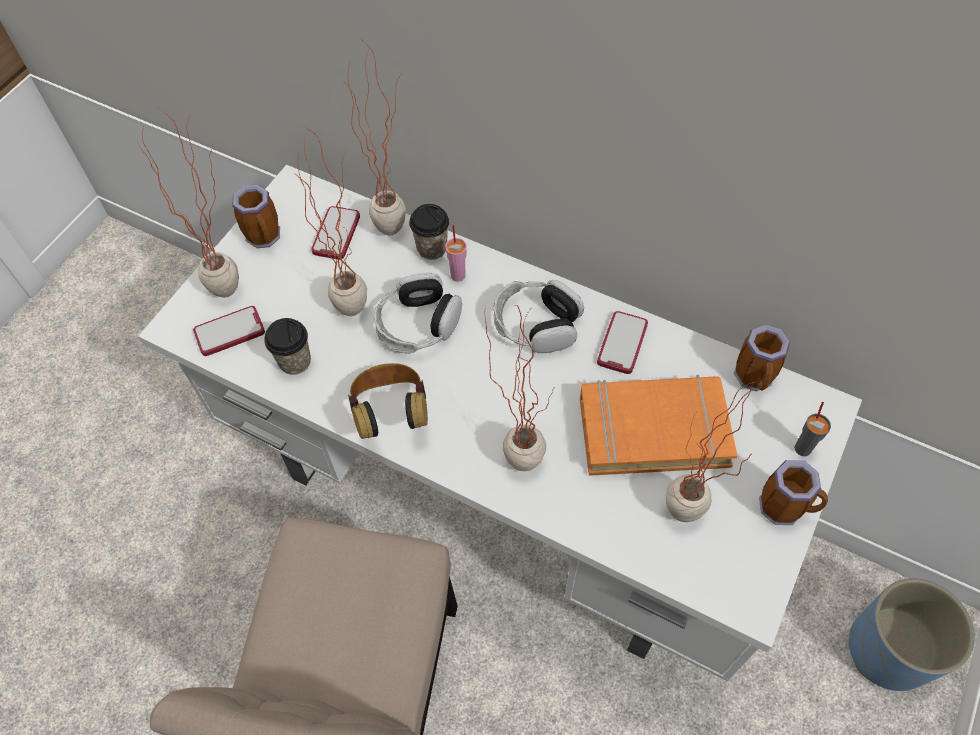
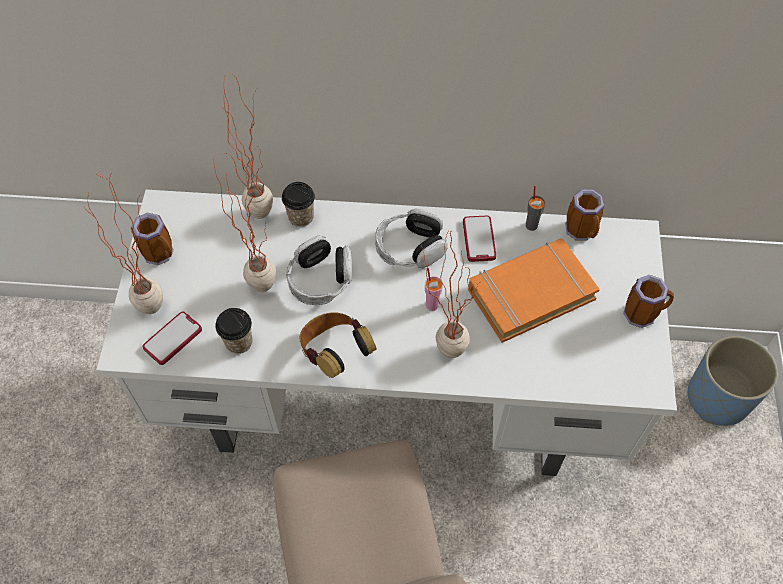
camera: 25 degrees left, 0 degrees up
(336, 234) = (218, 231): phone -> none
(458, 275) = (332, 231): pink cup -> pink cup (432, 304)
(680, 523) = (579, 352): potted plant -> none
(803, 448) = (635, 268): grey cup -> grey cup (531, 225)

